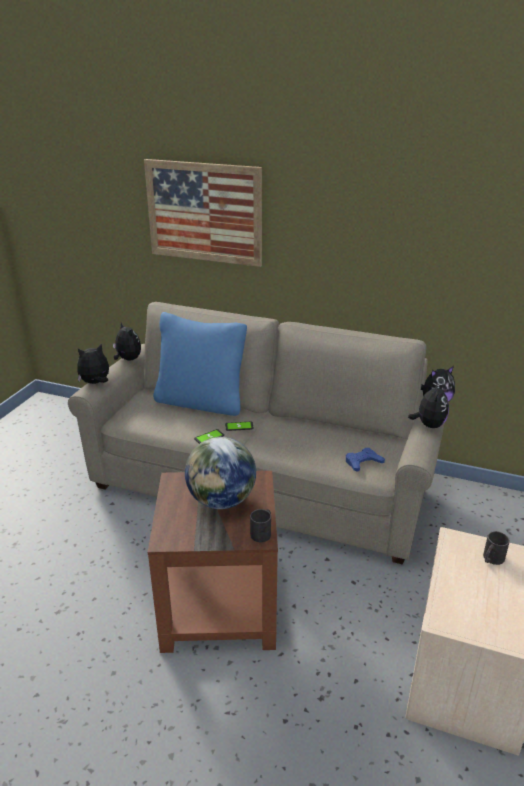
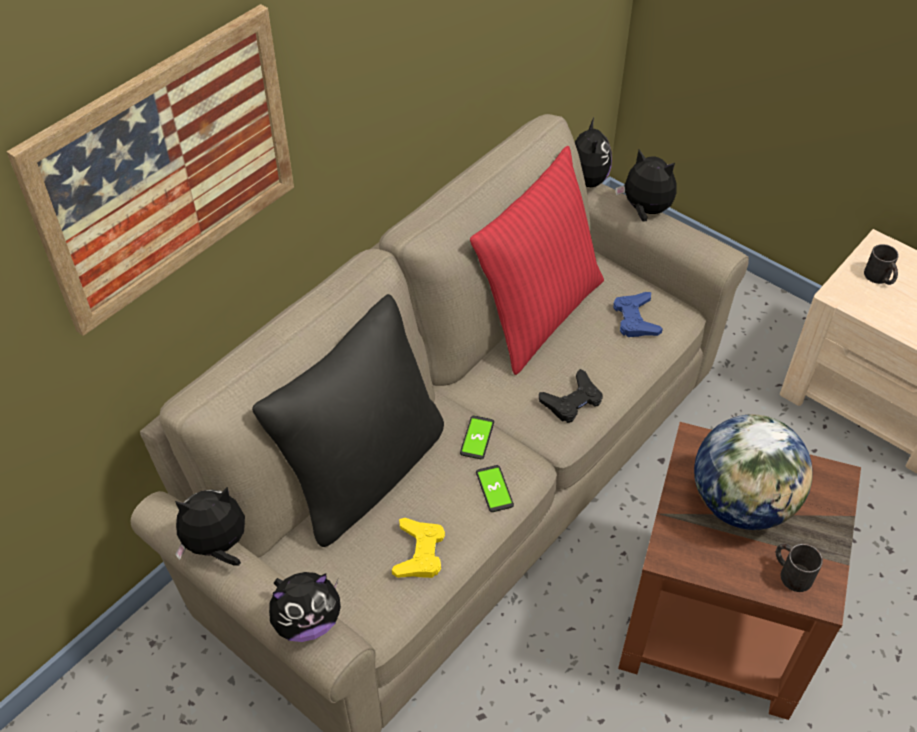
camera: 70 degrees left, 20 degrees up
(95, 383) = (307, 621): plush toy -> plush toy turned 105 degrees counterclockwise
(162, 425) = (419, 552): none -> yellow game controller
(201, 402) = (364, 473): blue pillow -> black pillow
(262, 532) = (824, 473): black mug -> black mug (791, 573)
(282, 450) = (572, 401): none -> black game controller
(339, 429) = (537, 314): none -> red pillow

